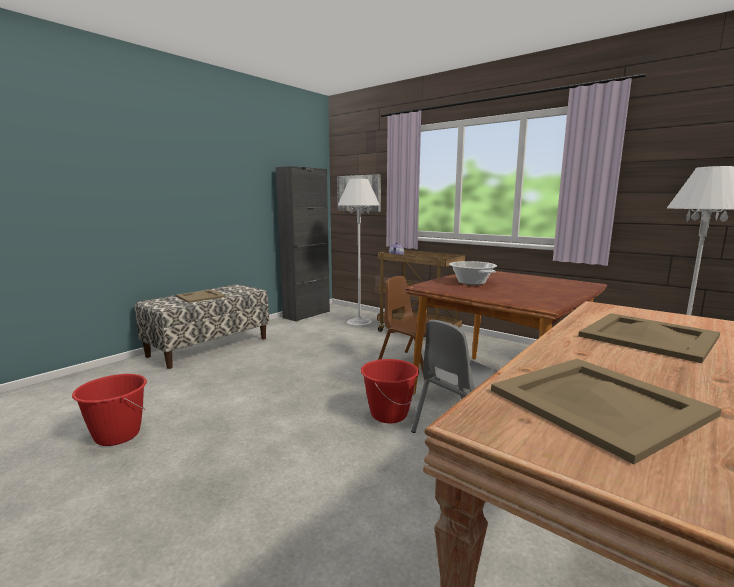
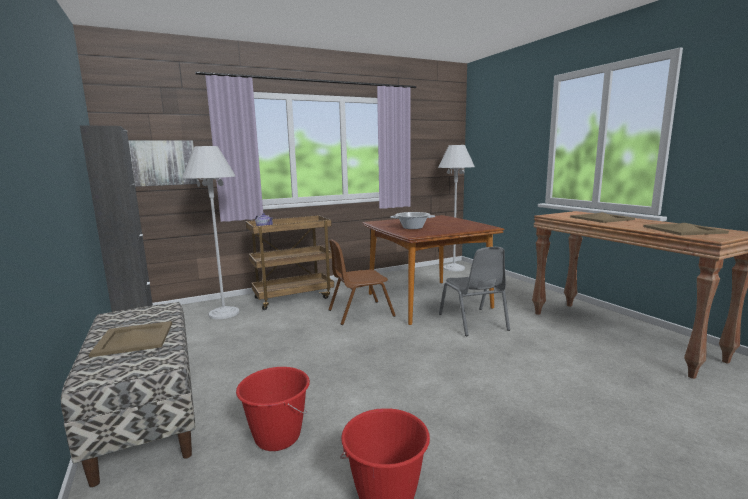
camera: 65 degrees left, 0 degrees up
(388, 414) = (436, 338): red bucket -> red bucket (277, 437)

